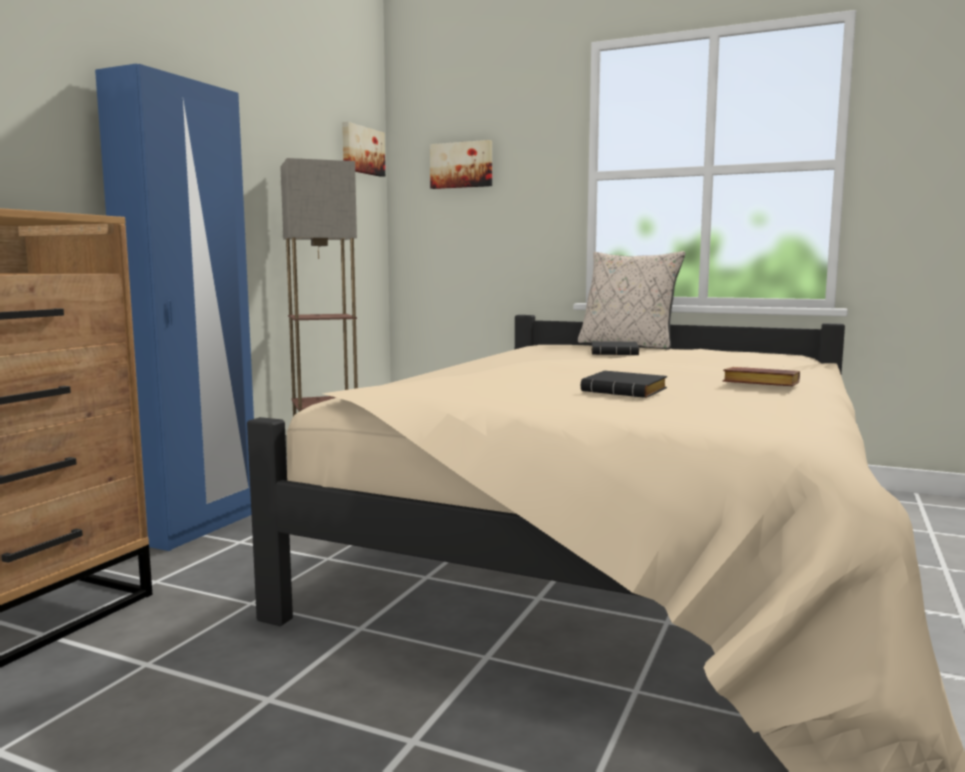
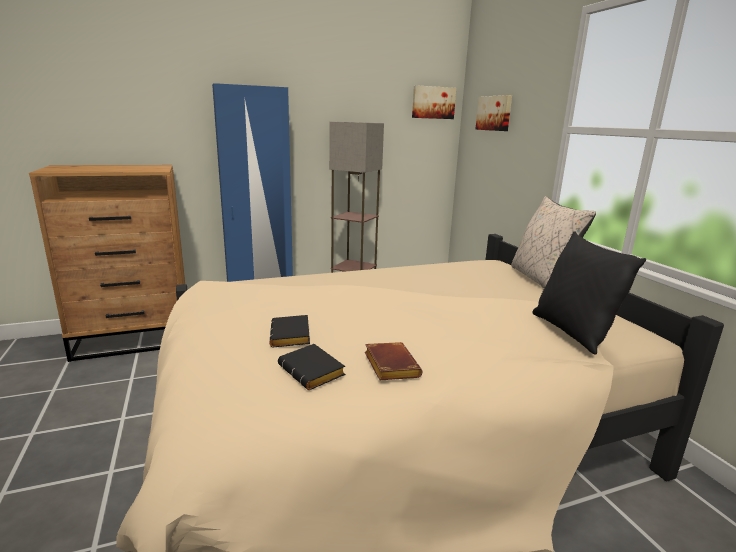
camera: 45 degrees right, 10 degrees up
(615, 353) = (485, 288): black book -> black book (314, 372)
(765, 356) = (571, 332): none -> black pillow

